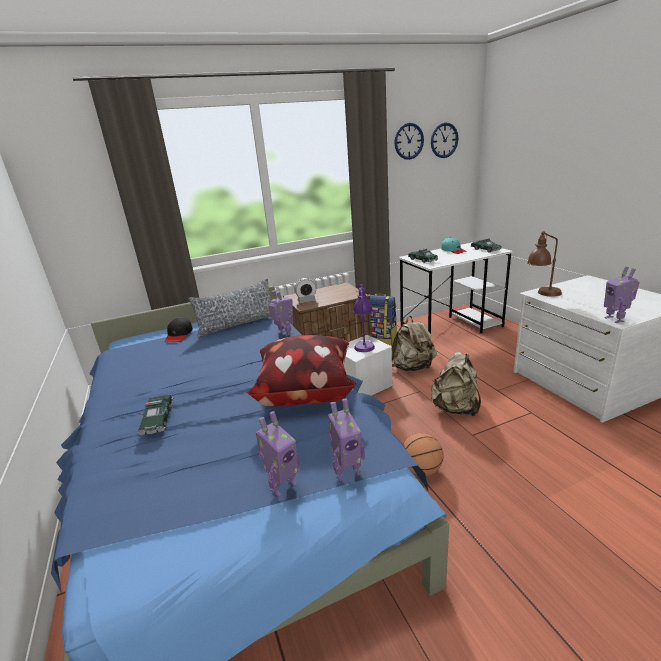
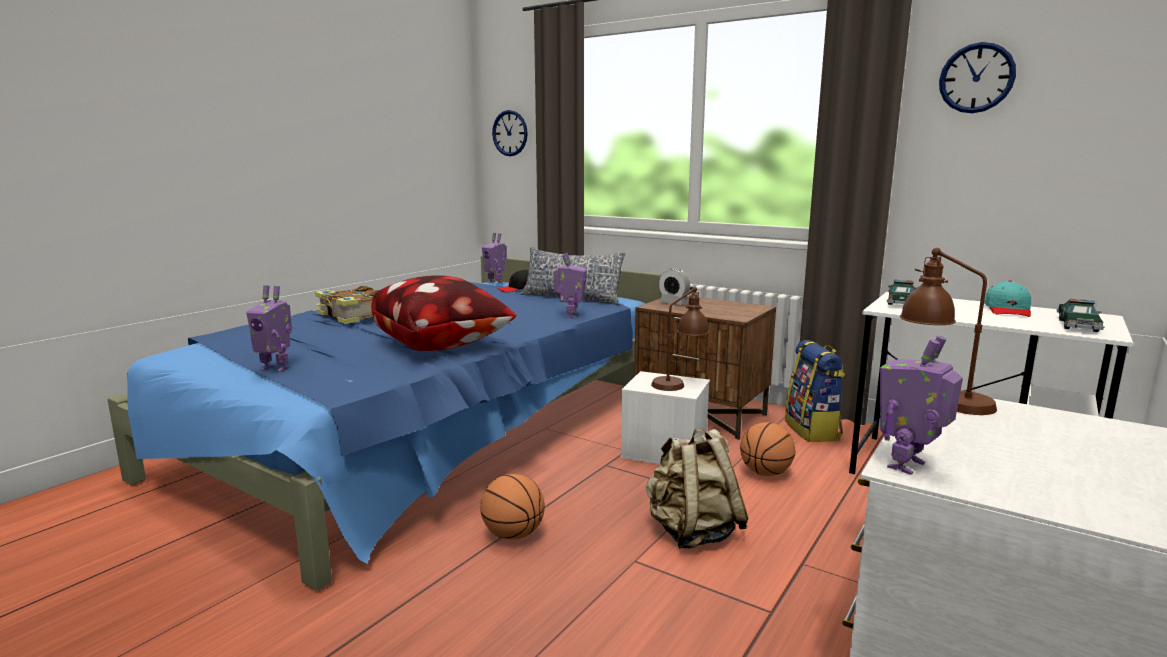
camera: 55 degrees right, 10 degrees down
(158, 419) = (354, 316): toy car -> book
(347, 472) = (304, 384): toy robot -> toy robot (495, 283)
(364, 343) = (679, 383): purple table lamp -> brown table lamp
(412, 367) = (765, 473): beige backpack -> basketball
(444, 140) = (1080, 77): wall clock -> wall clock (510, 133)

